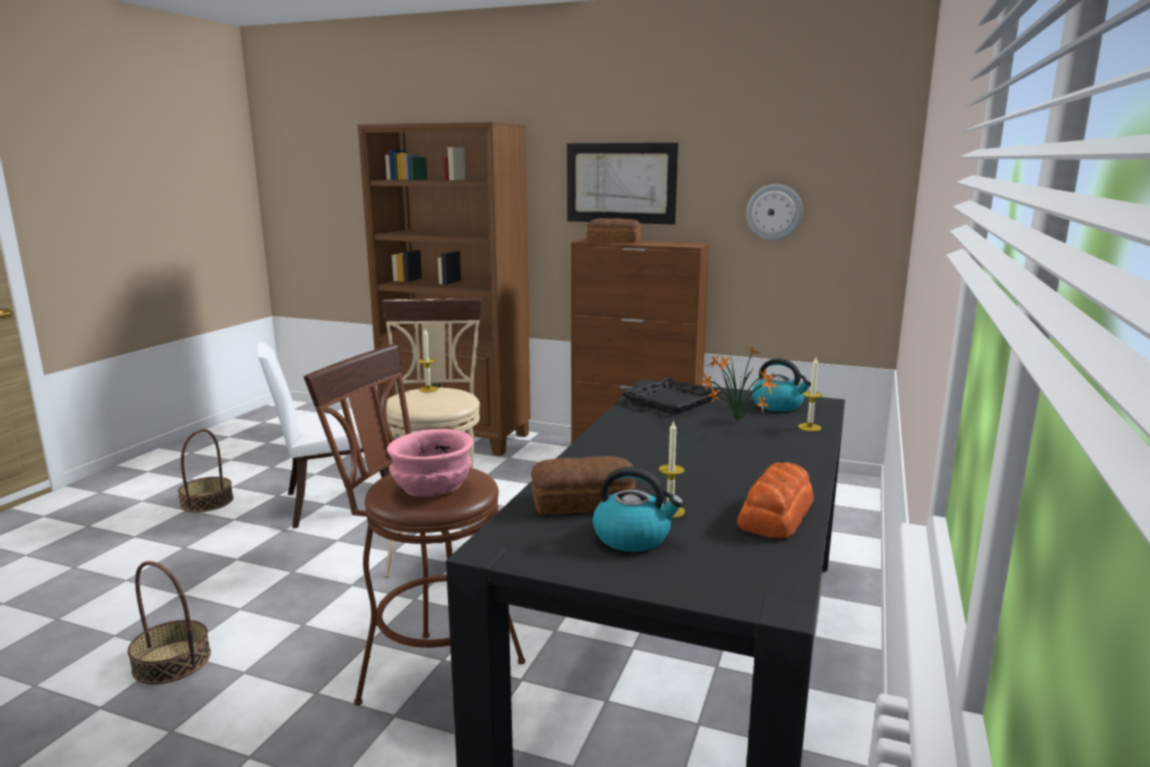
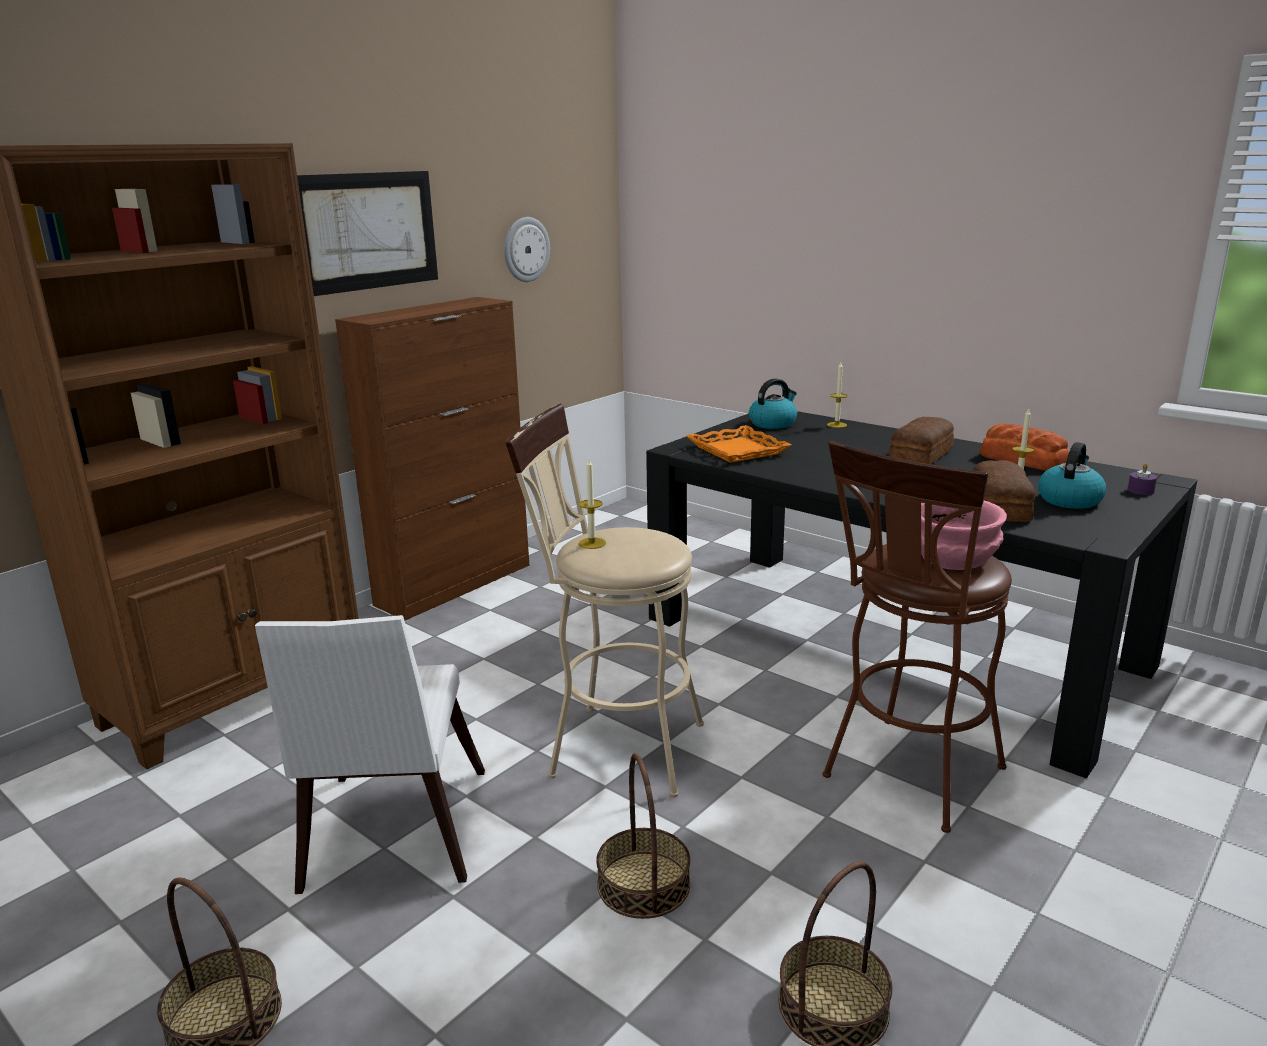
camera: 70 degrees left, 5 degrees up
(292, 580) = (643, 884): none -> basket
(614, 241) = (397, 313): bread -> bread (922, 454)
(671, 401) = (736, 450): black tray -> orange tray
(709, 583) = (1140, 490): none -> purple candle
(738, 422) = (814, 440): potted plant -> none

